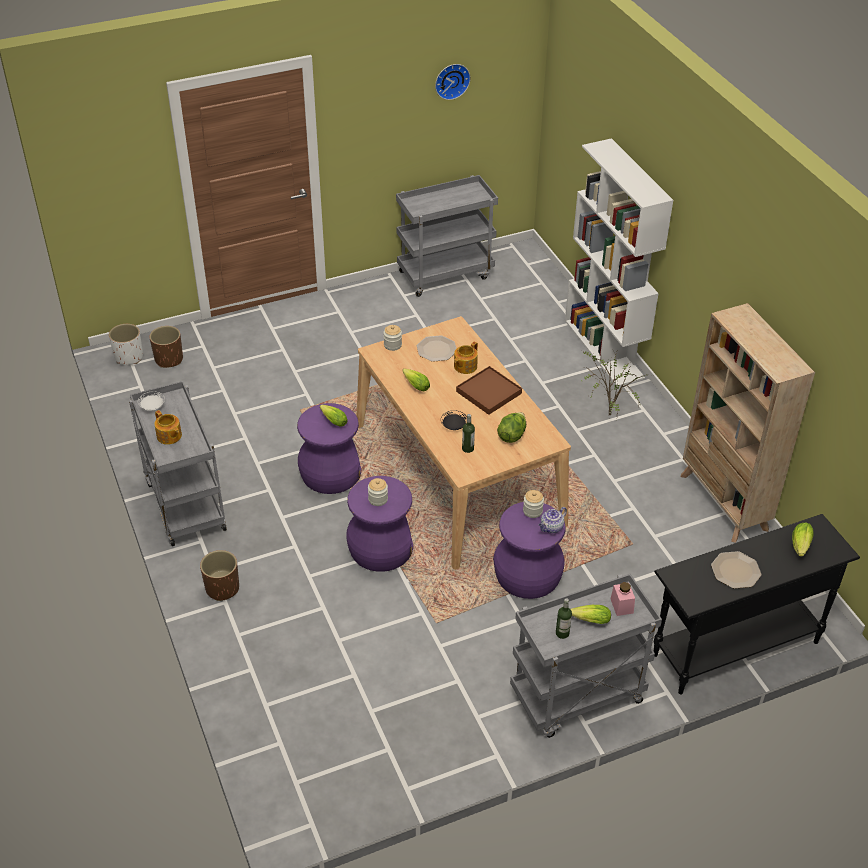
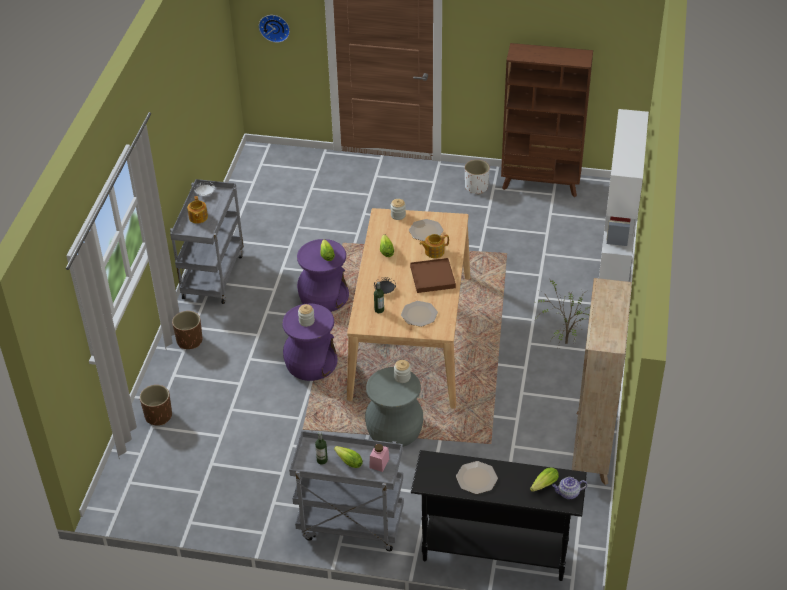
camera: 35 degrees right, 0 degrees up
(129, 357) = (263, 158): white planter -> white planter (476, 187)
(169, 359) = (287, 170): brown planter -> brown planter (158, 416)
(445, 274) = (541, 183): grey cart -> brown bookcase
(451, 80) = (566, 22): wall clock -> wall clock (274, 27)
(512, 435) = (419, 314): lettuce -> plate
(528, 576) = (394, 429): purple stool -> grey stool
(551, 528) = (404, 394): teapot -> teapot (568, 493)

